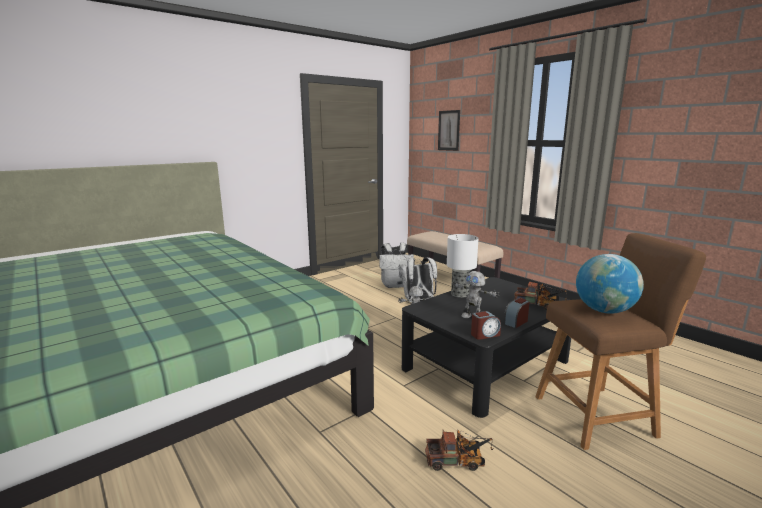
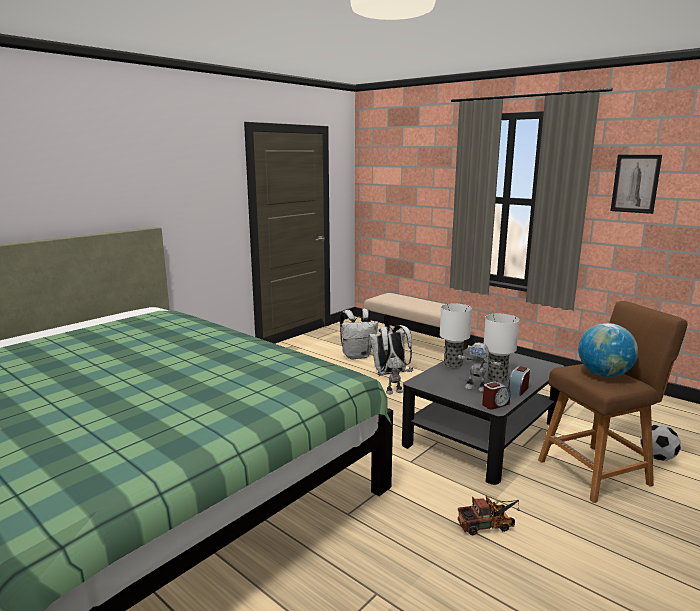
camera: 10 degrees left, 0 degrees up
(449, 130) = (404, 182): picture -> picture (635, 183)
(498, 310) = (497, 379): none -> table lamp
(539, 305) = (532, 372): toy truck -> none
(672, 407) = (657, 457): none -> football

